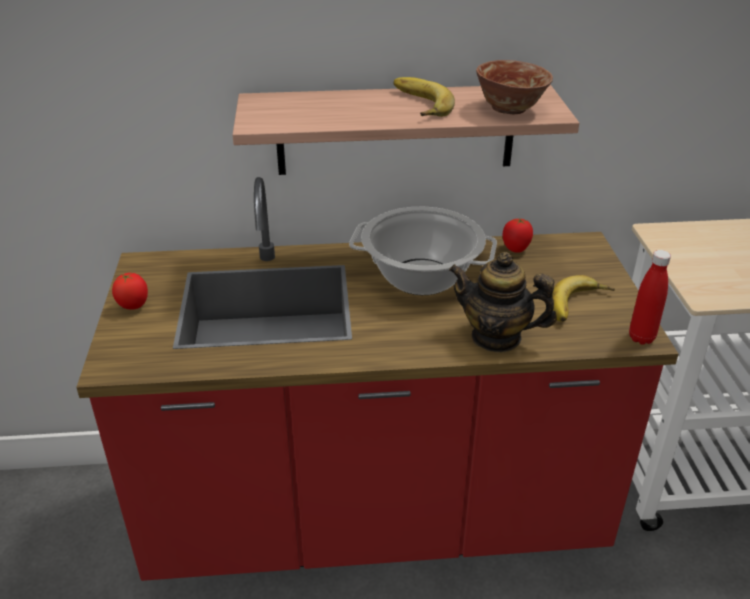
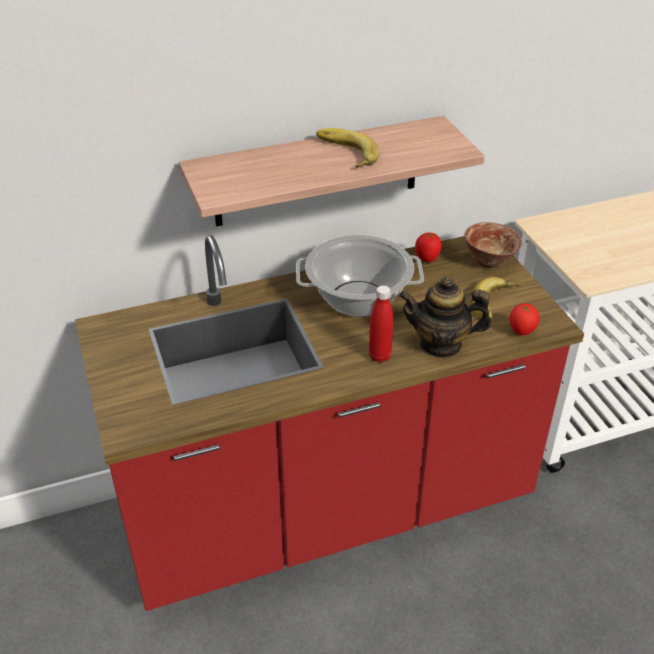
camera: 15 degrees left, 5 degrees up
(133, 306) = (115, 371): tomato -> tomato (521, 332)
(510, 109) = (423, 148): bowl -> bowl (489, 261)
(641, 338) = (552, 324): red bottle -> red bottle (379, 356)

